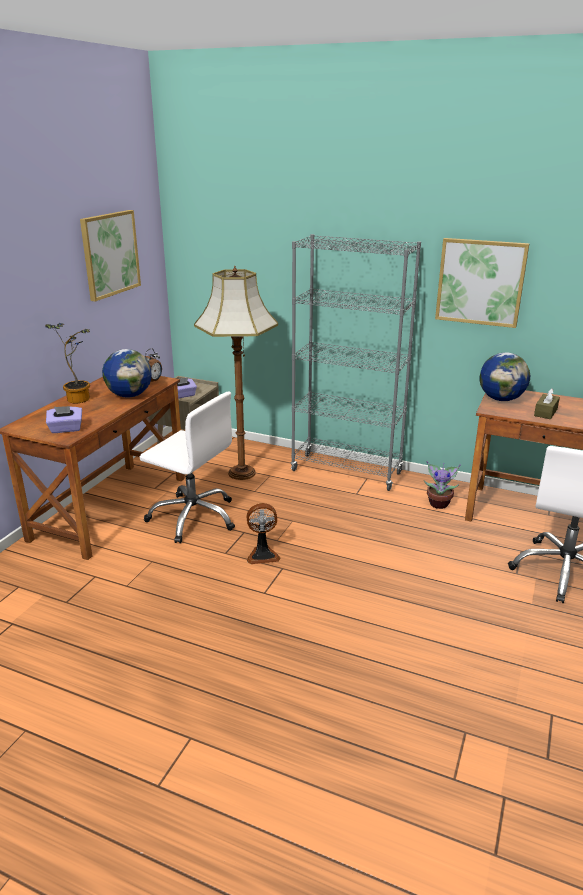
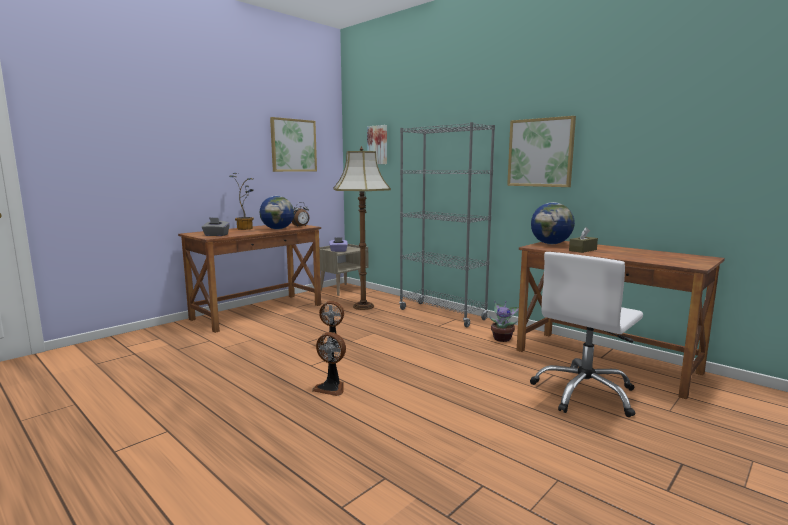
camera: 20 degrees right, 15 degrees down
(66, 429) = (216, 235): purple tissue box -> grey tissue box
(193, 517) = (306, 322): white office chair -> none
(229, 243) = (378, 145): none -> picture
(317, 624) = (331, 388): none -> fan

